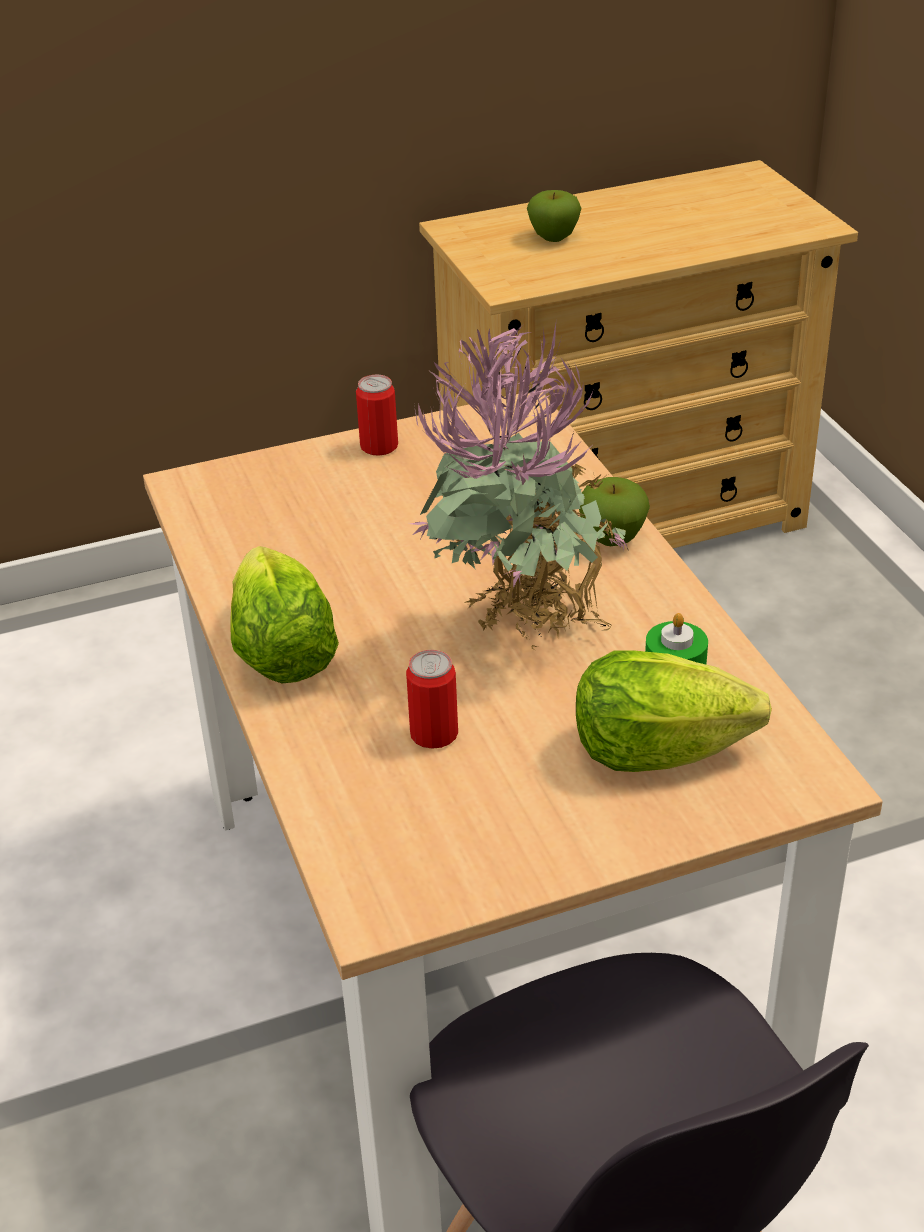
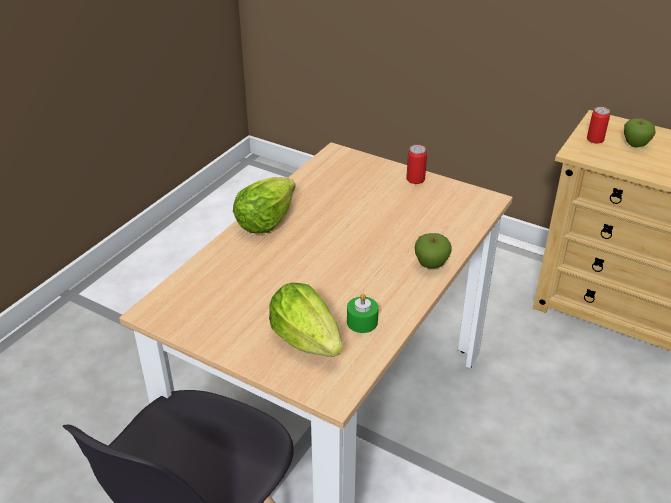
camera: 50 degrees right, 0 degrees up
(434, 734) = (257, 278): can -> can (595, 139)
(524, 638) = (337, 272): potted plant -> none

